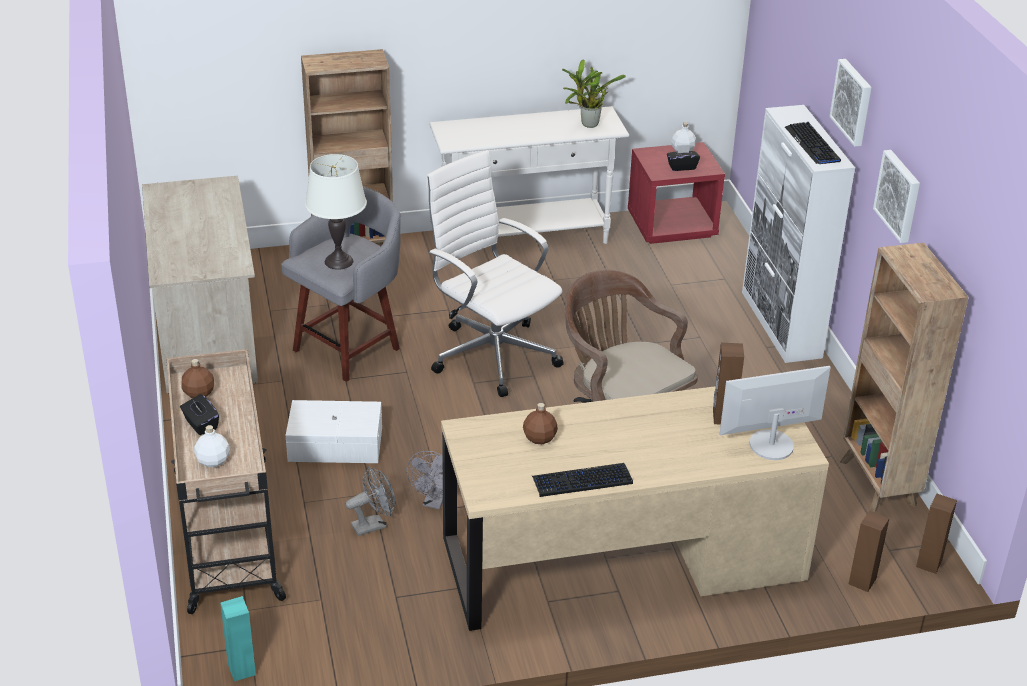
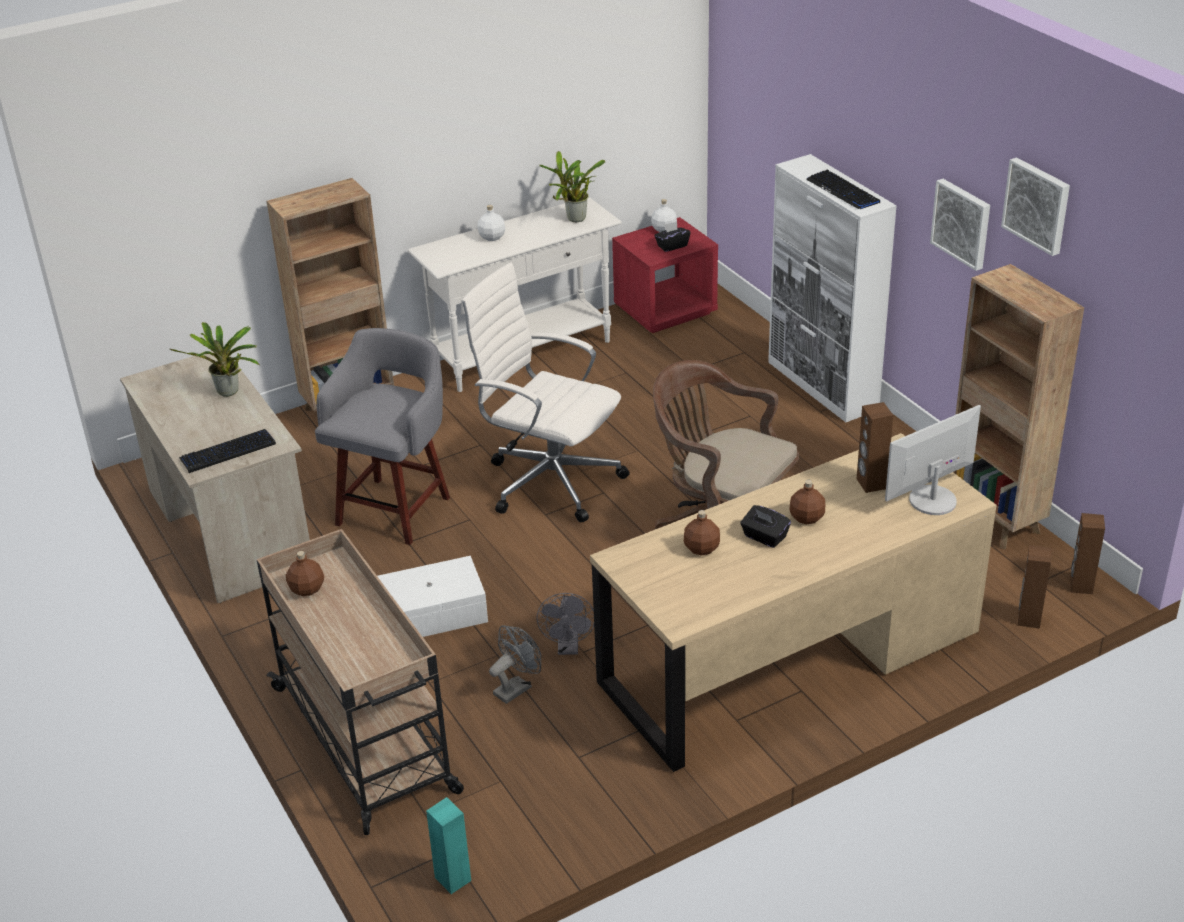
camera: 15 degrees left, 0 degrees up
(200, 424) = (327, 622): black tissue box -> black tissue box (764, 537)
(213, 460) = (363, 657): white bottle -> white bottle (492, 237)
(221, 216) = (229, 393): none -> potted plant
(339, 261) = (380, 415): white table lamp -> none
(582, 481) = (768, 582): keyboard -> keyboard (227, 452)
(647, 434) = (806, 518): none -> brown bottle
(853, 102) = (880, 139): picture -> picture (1038, 205)

